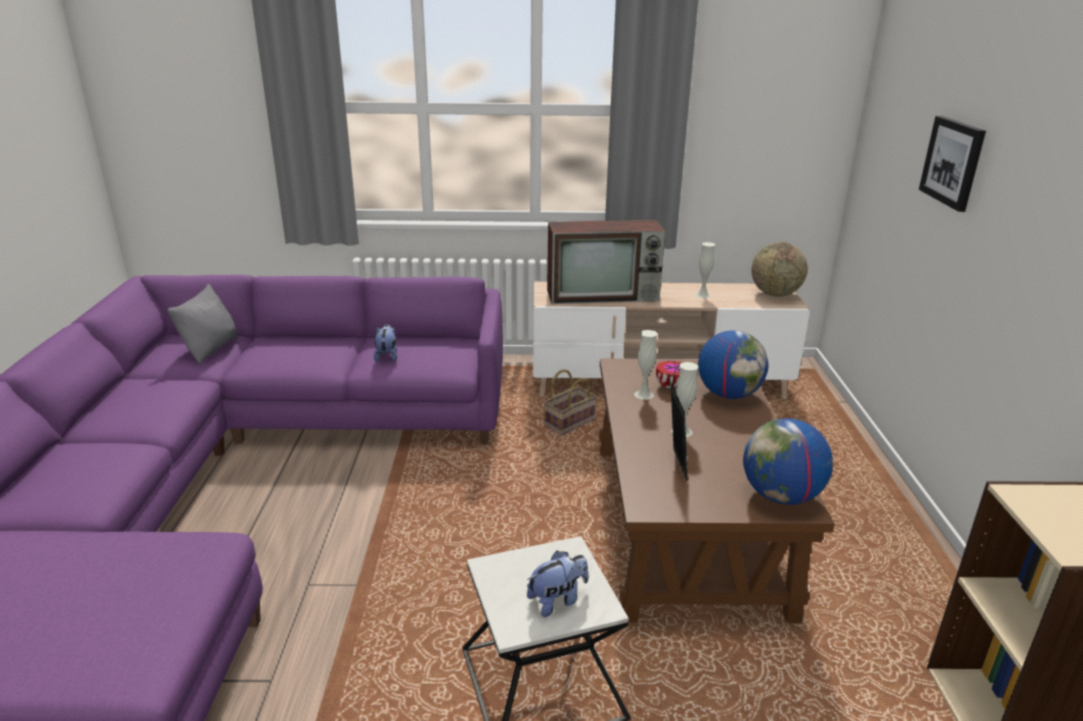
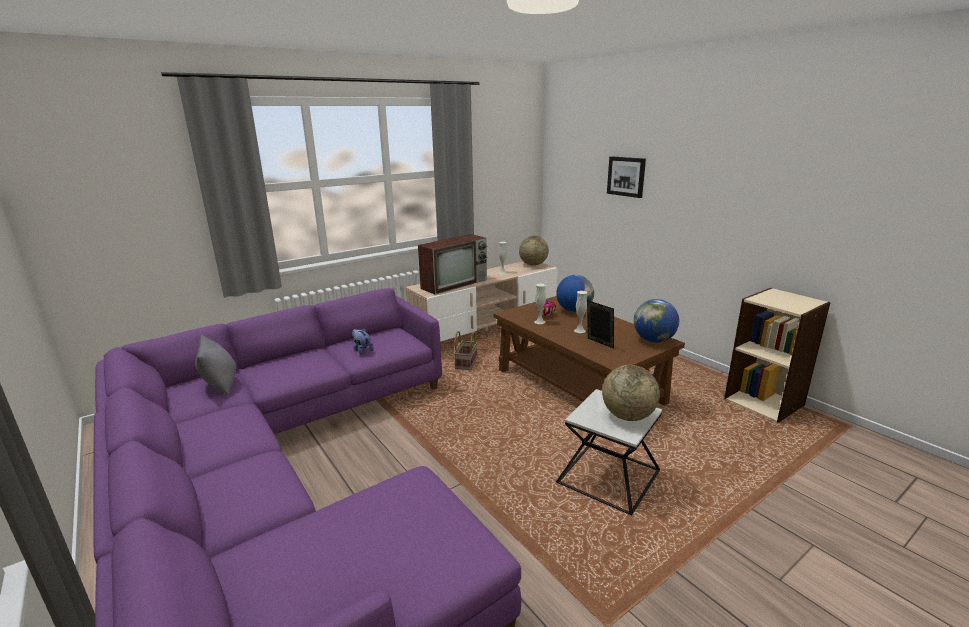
camera: 35 degrees left, 5 degrees down
(557, 600) = (628, 416): plush toy -> globe

